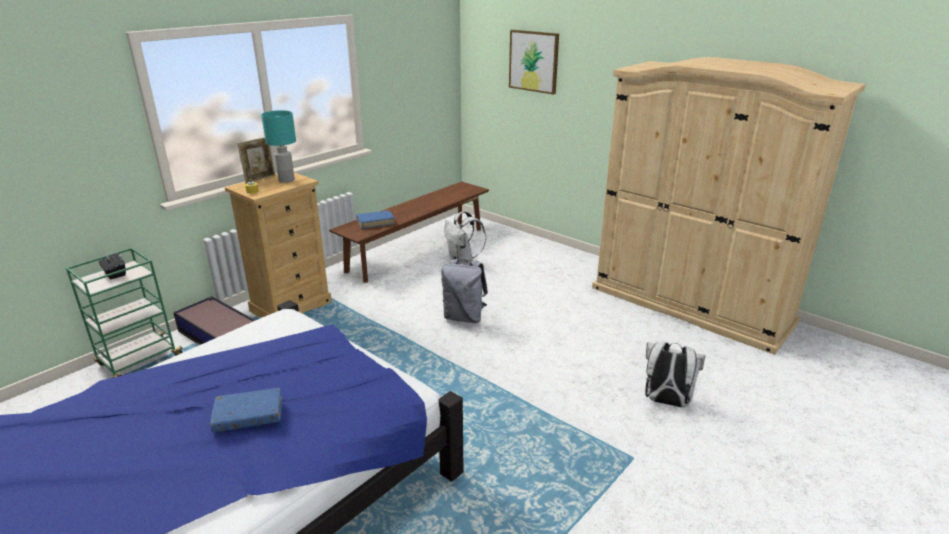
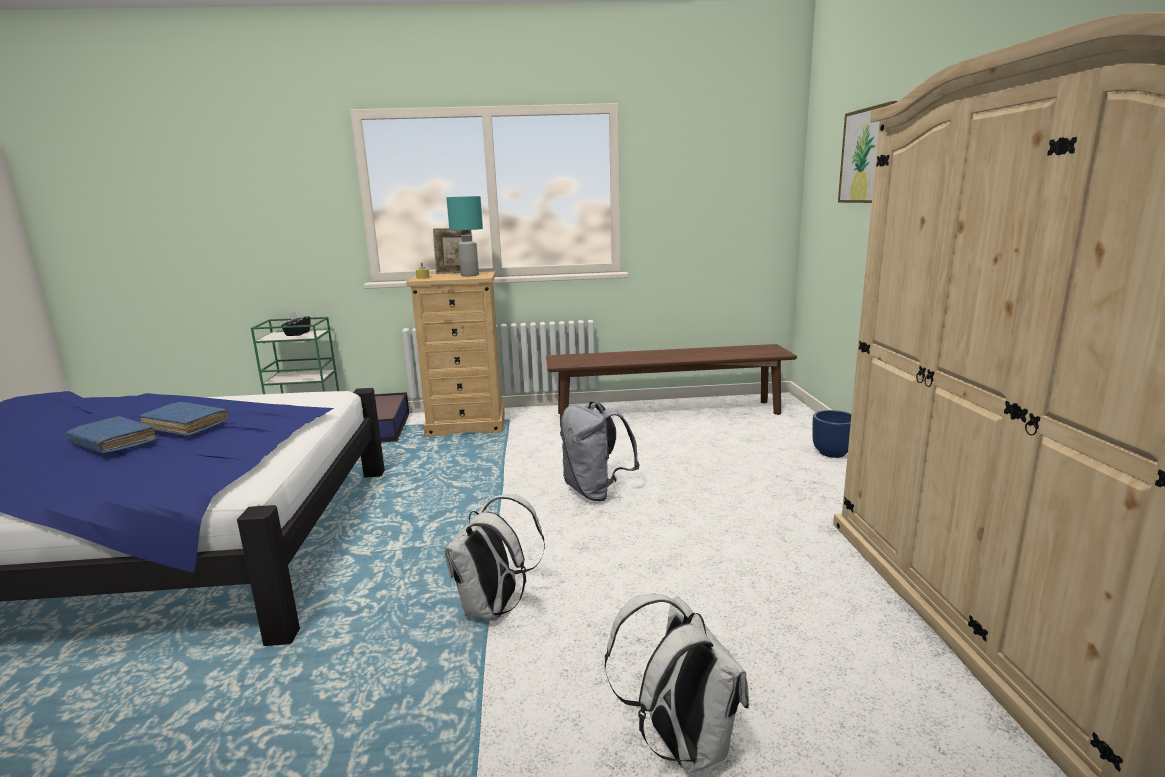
camera: 45 degrees right, 10 degrees down
(375, 223) = (598, 359): blue book -> blue book (186, 426)
(462, 260) = (700, 437): white backpack -> white backpack (494, 608)
(539, 247) = (832, 453): none -> blue planter

